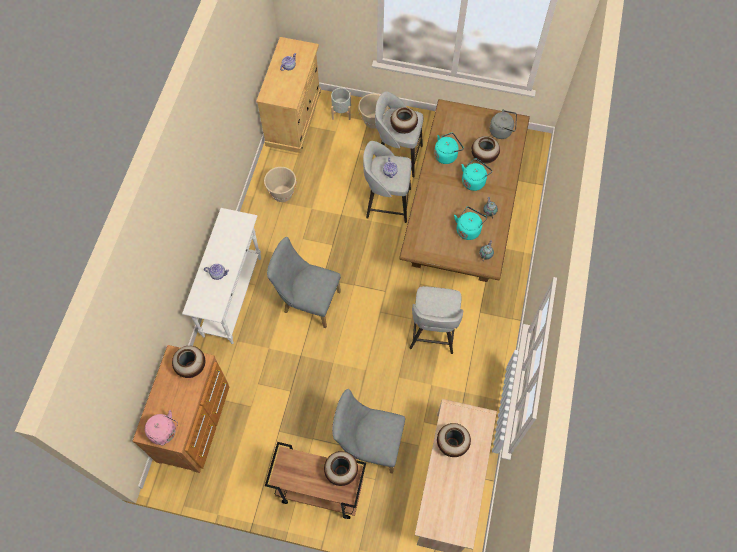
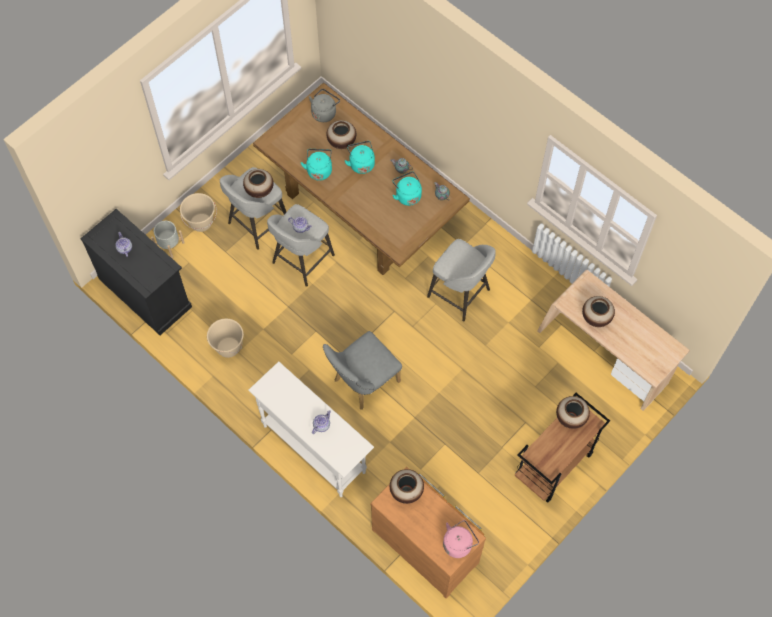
camera: 60 degrees left, 0 degrees up
(294, 118) = (145, 292): beige cabinet -> black cabinet
(368, 444) = (533, 403): grey chair -> none

